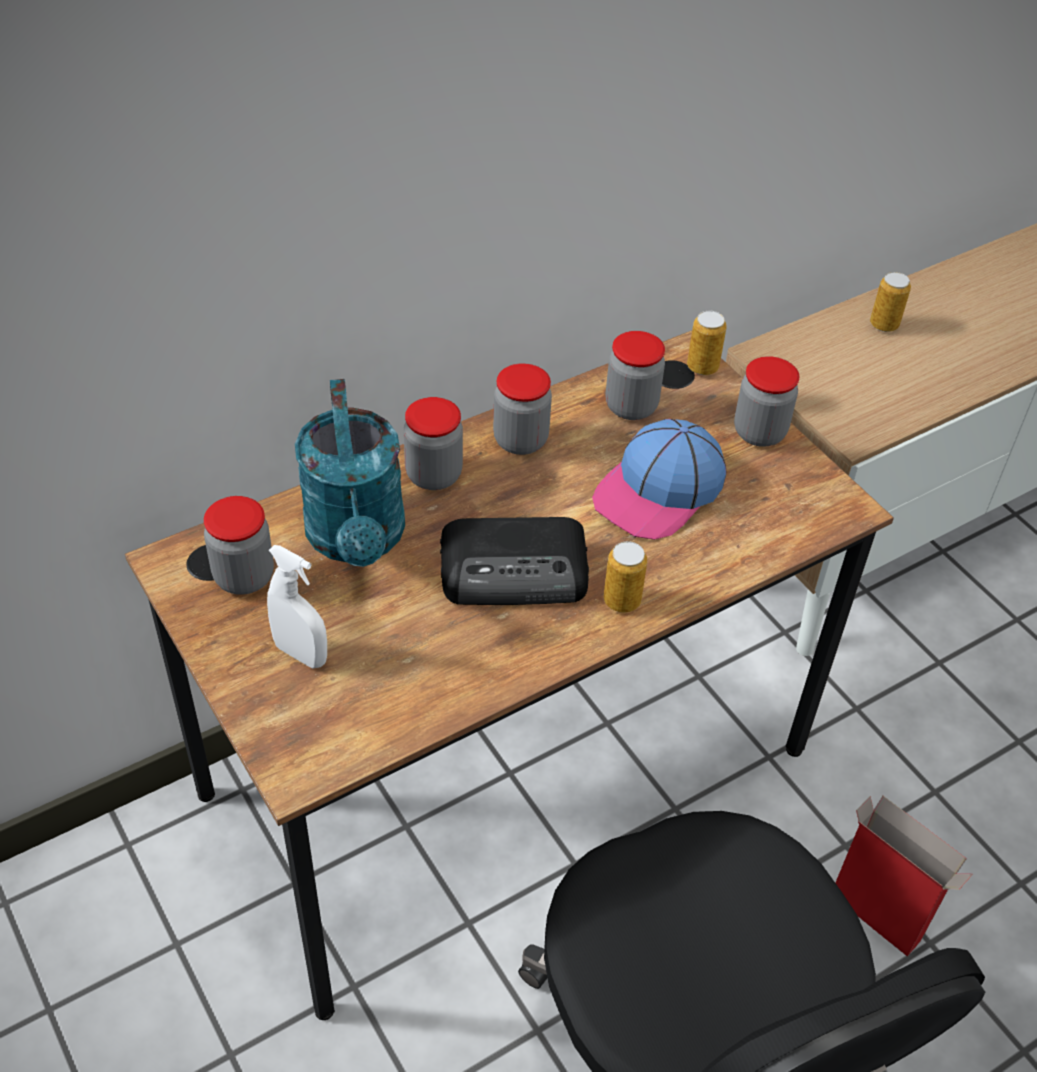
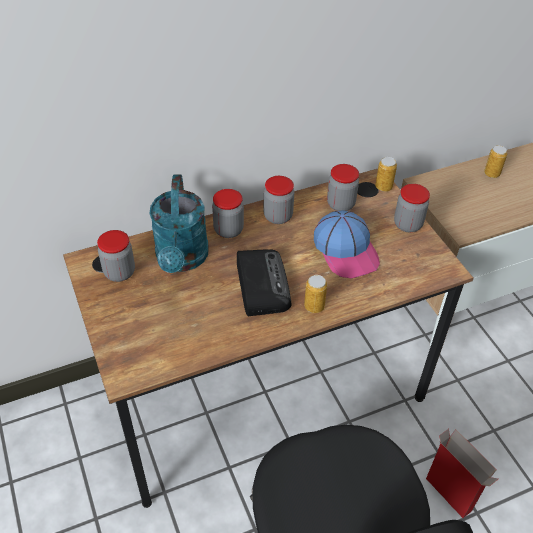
camera: 10 degrees right, 0 degrees up
(301, 654) = (140, 315): white spray bottle -> none
(516, 570) = (261, 284): radio -> radio turned 105 degrees counterclockwise
(659, 491) = (346, 250): cap -> cap turned 75 degrees counterclockwise

